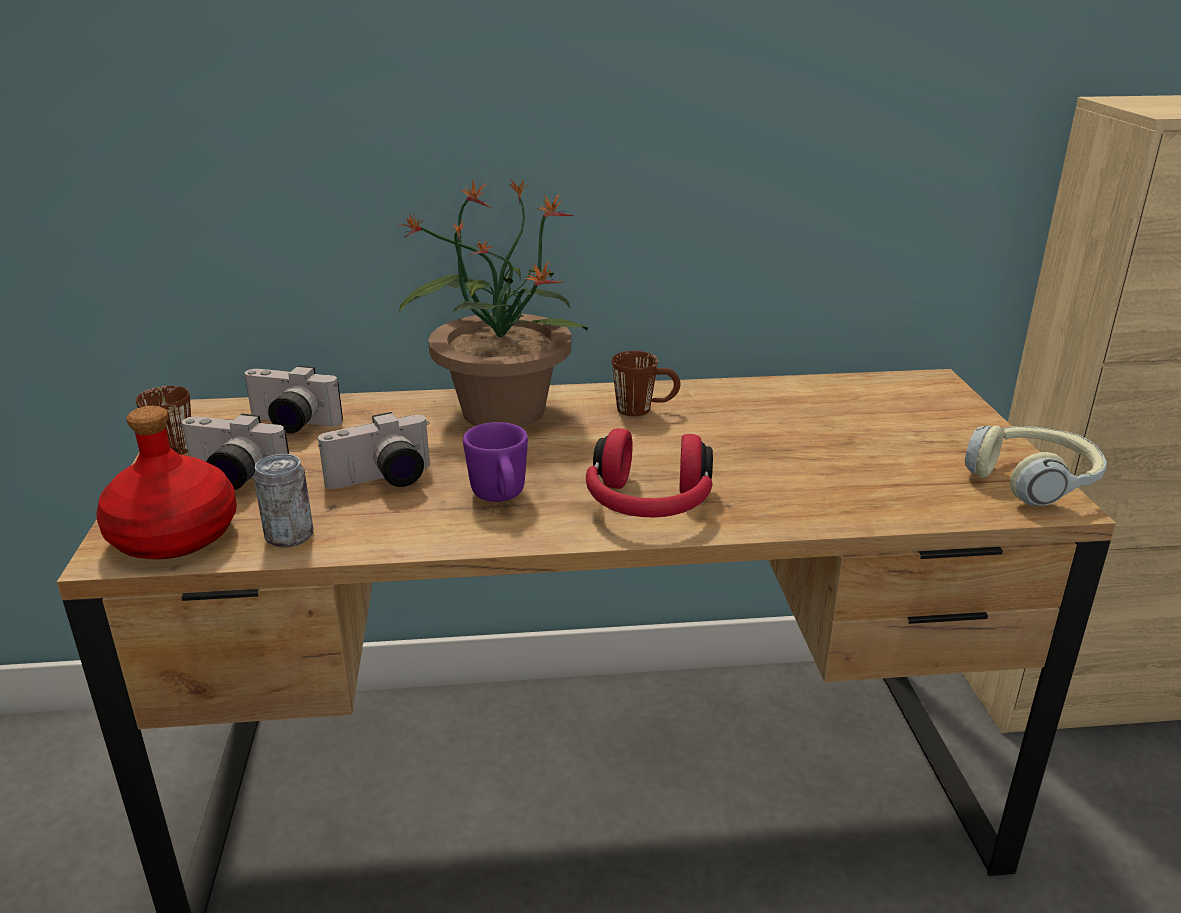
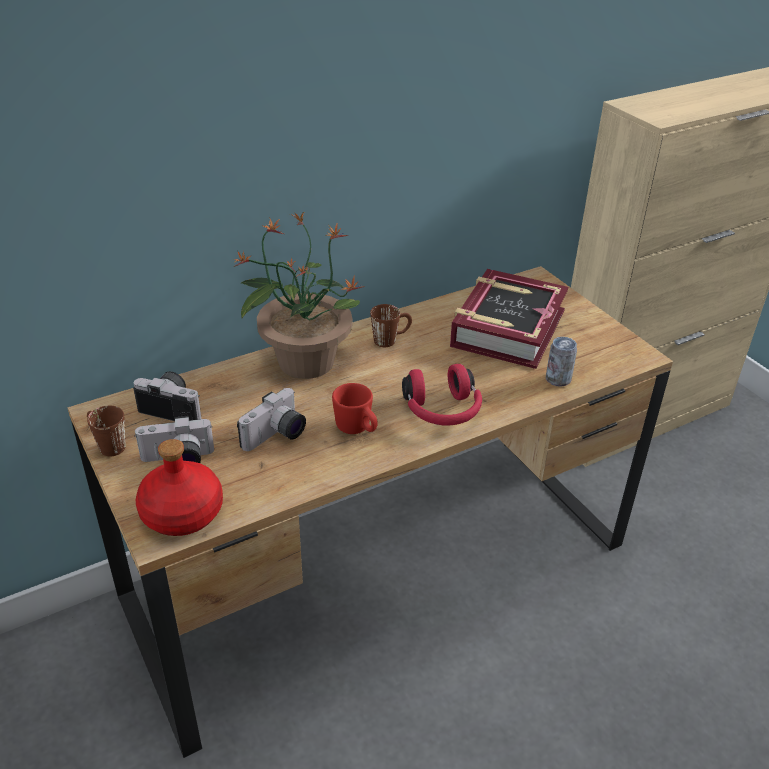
camera: 25 degrees left, 10 degrees up
(289, 536) = (255, 492): can -> can (558, 379)
(290, 424) = (174, 407): camera -> camera turned 150 degrees counterclockwise
(500, 497) = (357, 429): purple mug -> red mug
(836, 428) = (507, 328): none -> book
(1033, 480) = (623, 342): headphones -> none

